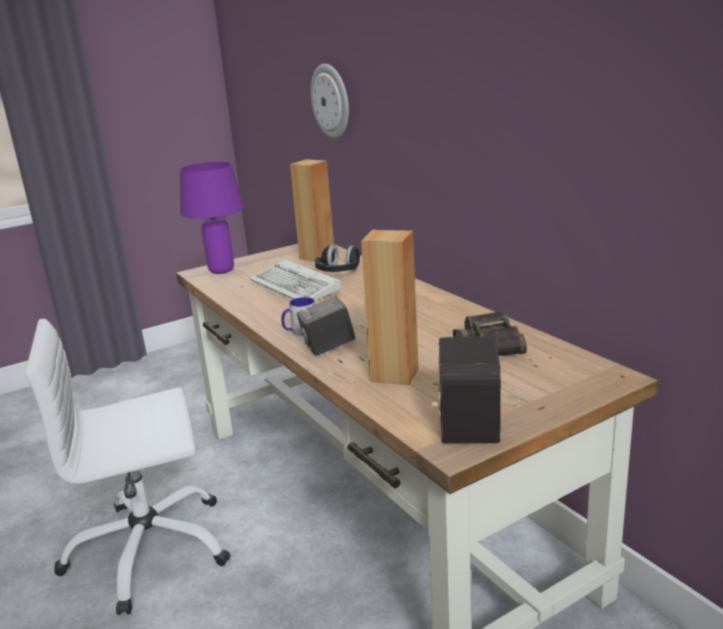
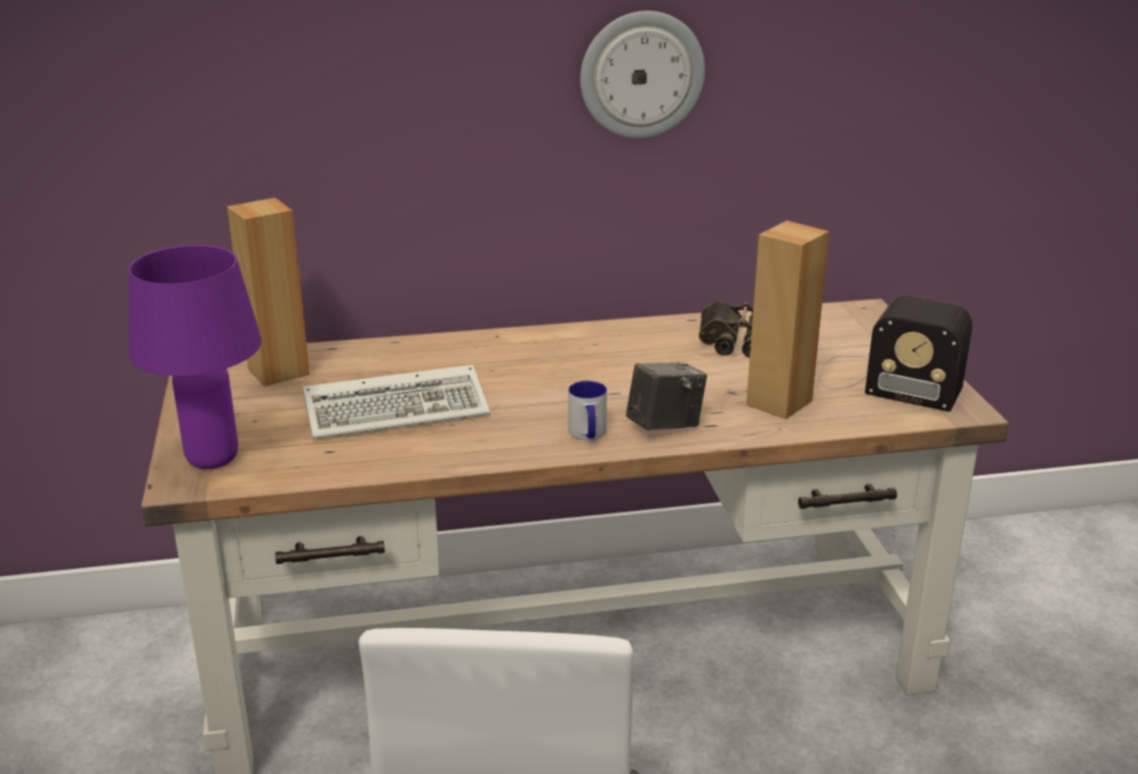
camera: 70 degrees left, 5 degrees up
(328, 348) = (664, 425): camera -> camera turned 120 degrees counterclockwise
(331, 101) = (205, 93): wall clock -> wall clock (641, 74)
(339, 273) = (383, 370): black headphones -> none

